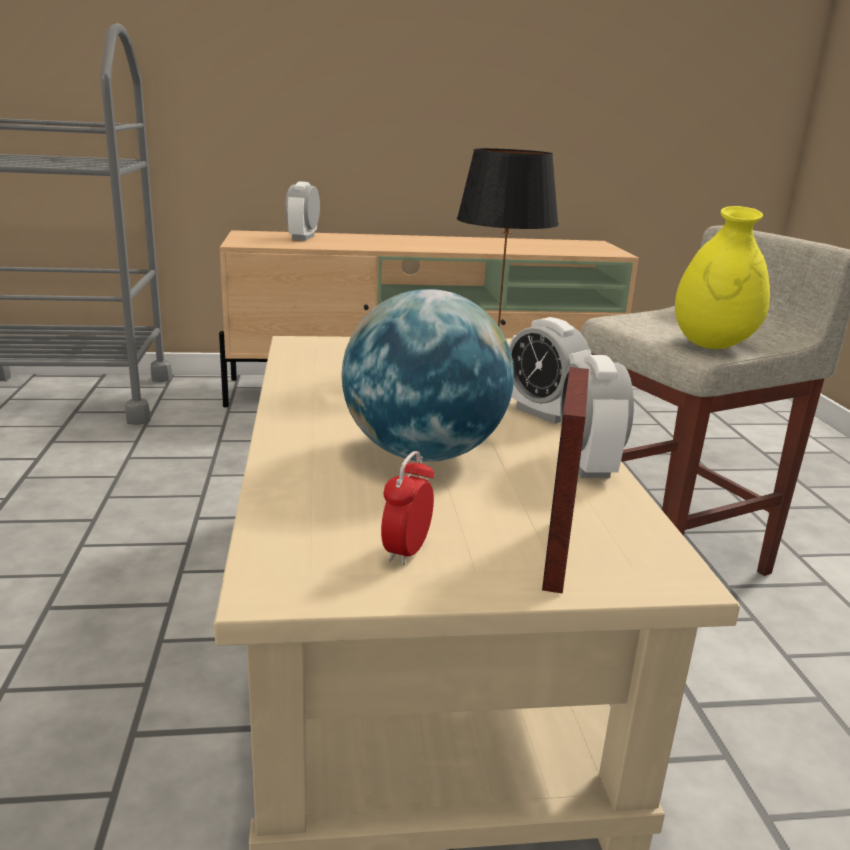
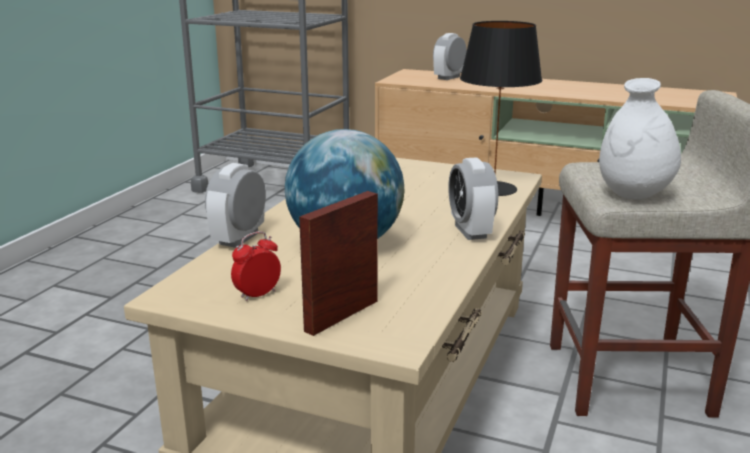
camera: 30 degrees right, 0 degrees up
(587, 465) = (447, 270): alarm clock -> alarm clock (239, 238)
(712, 345) = (633, 195): yellow vase -> white vase

